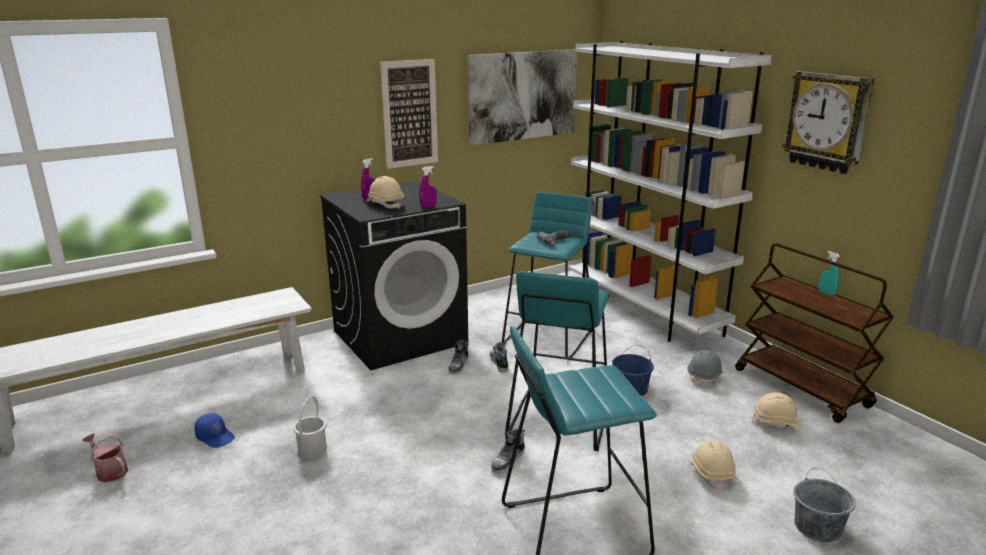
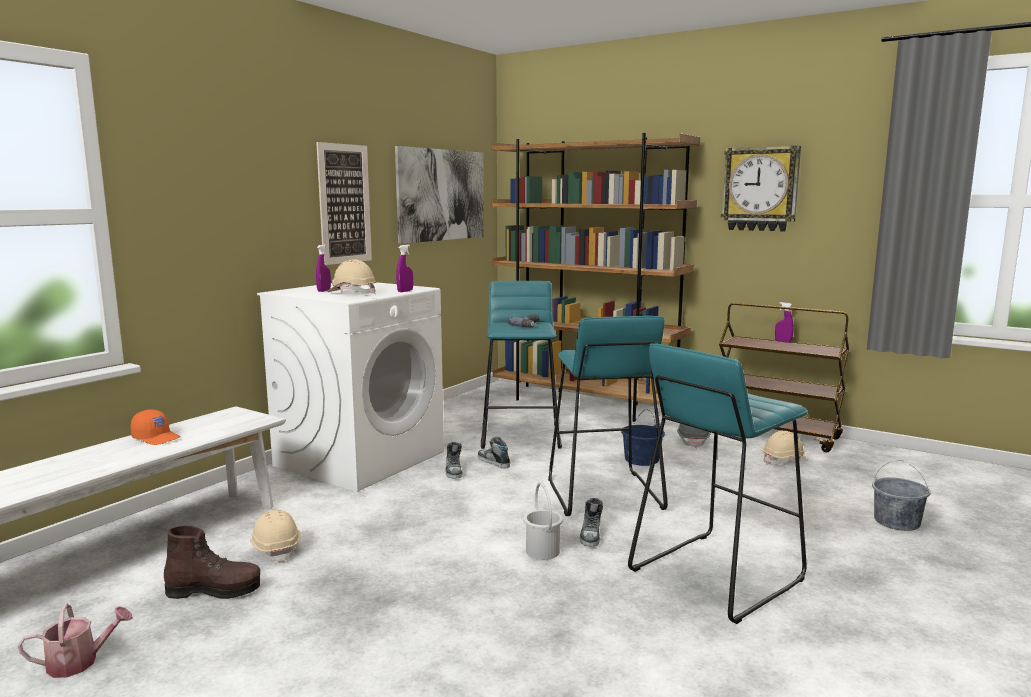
camera: 25 degrees left, 10 degrees down
(109, 471) = (80, 662): watering can -> watering can turned 150 degrees clockwise
(215, 311) = (157, 438): none -> orange cap
(216, 437) = (215, 590): blue cap -> brown boot
(313, 450) = (362, 574): white bucket -> white bucket (543, 551)
(400, 336) = (360, 458): black washing machine -> white washing machine
(642, 310) = (586, 404): white bookcase -> brown bookcase
(711, 473) = (777, 504): beige hard hat -> beige hard hat (276, 549)
(826, 293) = (783, 341): turquoise spray bottle -> purple spray bottle

